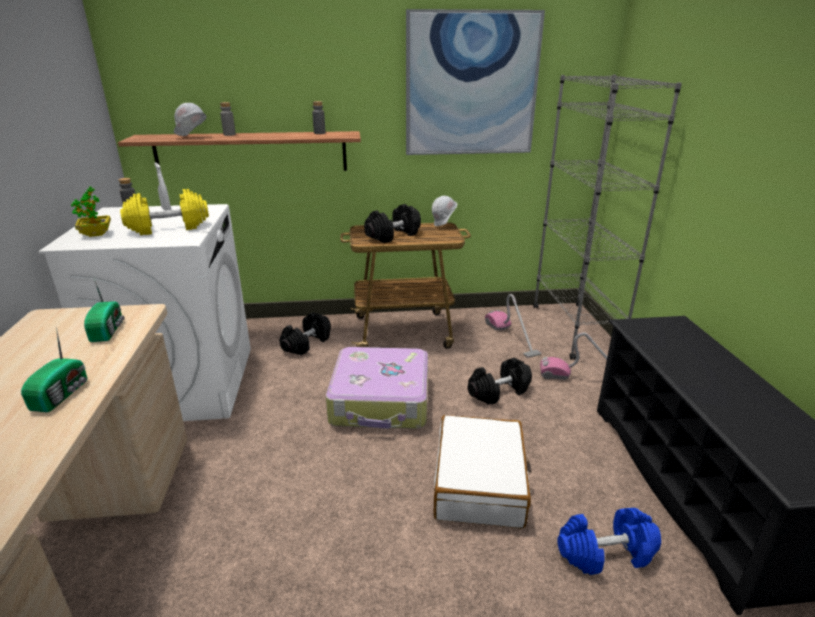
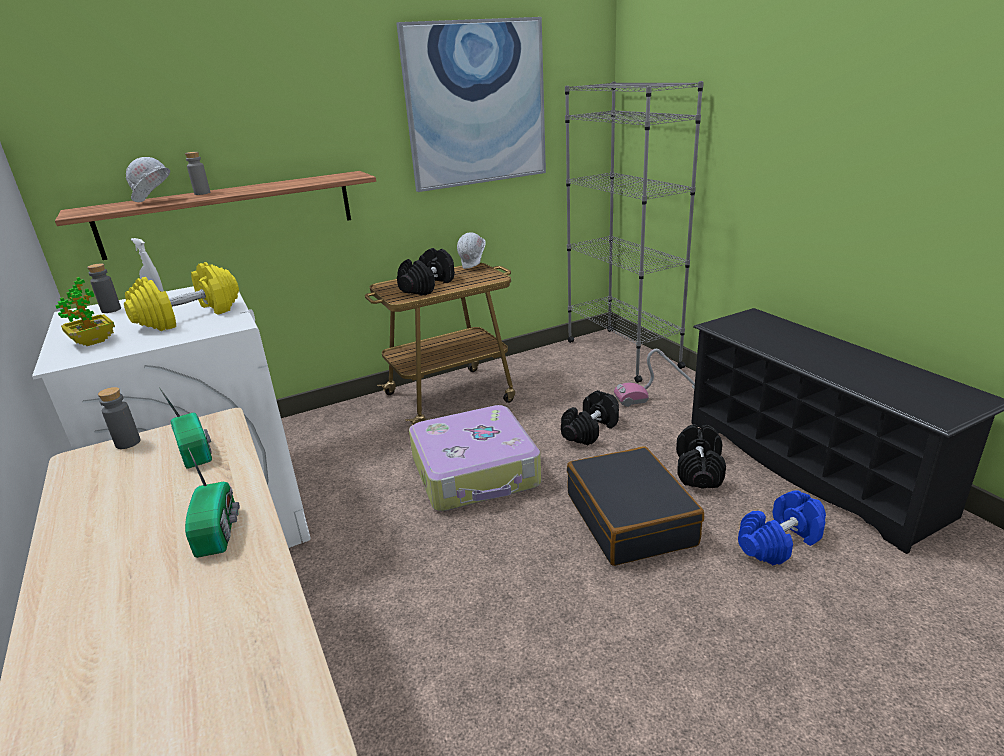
camera: 20 degrees left, 0 degrees up
(306, 343) = (345, 436): black dumbbell -> black dumbbell (698, 470)
(319, 133) = (317, 178): grey bottle -> grey bottle (128, 443)
(480, 482) = (630, 519): white suitcase -> black suitcase
(511, 337) = (566, 376): vacuum cleaner -> none

